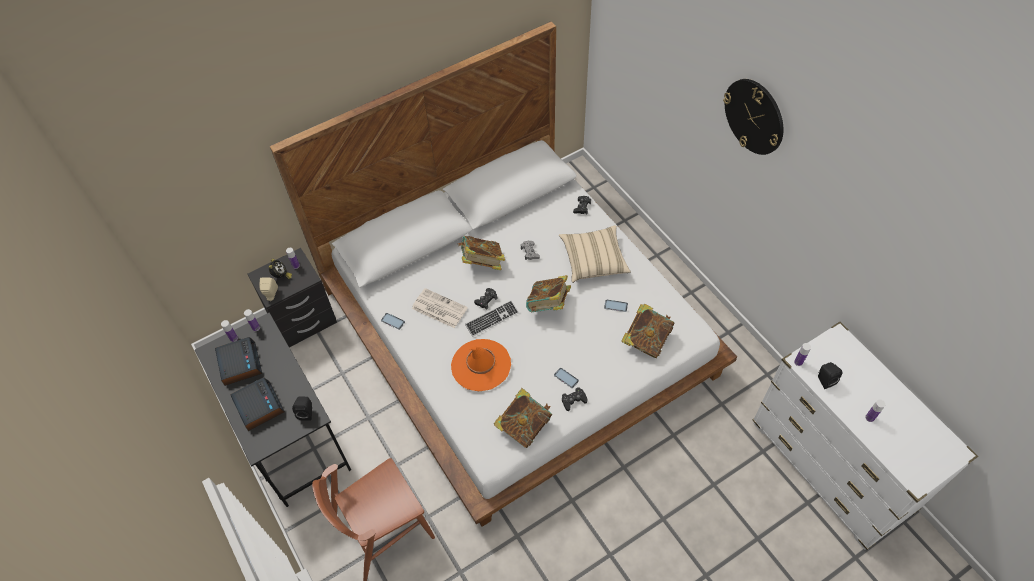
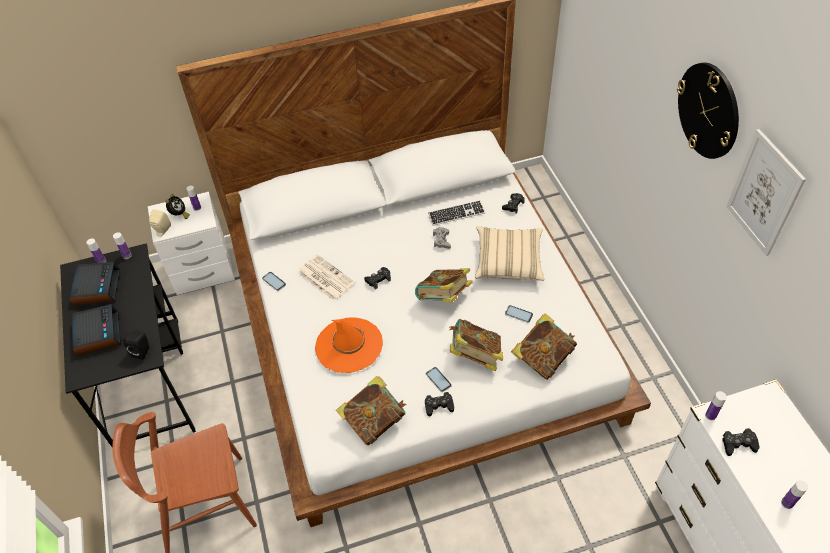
camera: 15 degrees right, 5 degrees down
(303, 320) = (203, 271): black nightstand -> white nightstand
(482, 262) = (387, 241): book -> book (475, 355)
(492, 319) = (377, 300): keyboard -> keyboard (456, 214)
(812, 181) = (764, 193): none -> picture
(824, 380) = (738, 444): black speaker -> black game controller

